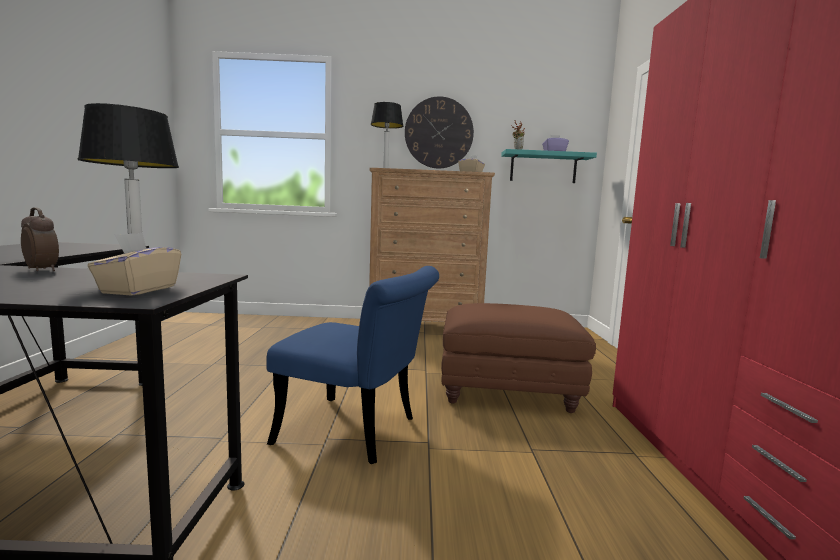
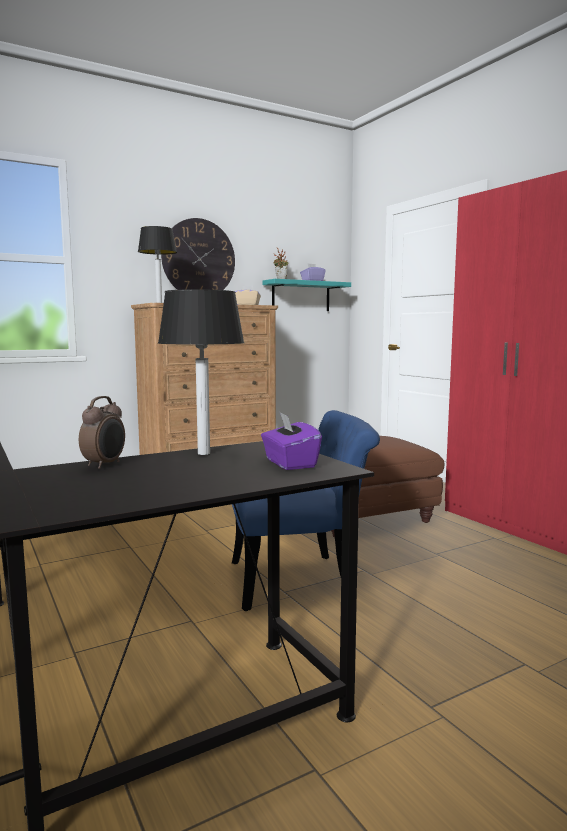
camera: 30 degrees left, 0 degrees up
(43, 270) = (105, 465): alarm clock -> alarm clock turned 105 degrees clockwise
(138, 290) = (289, 463): beige tissue box -> purple tissue box

